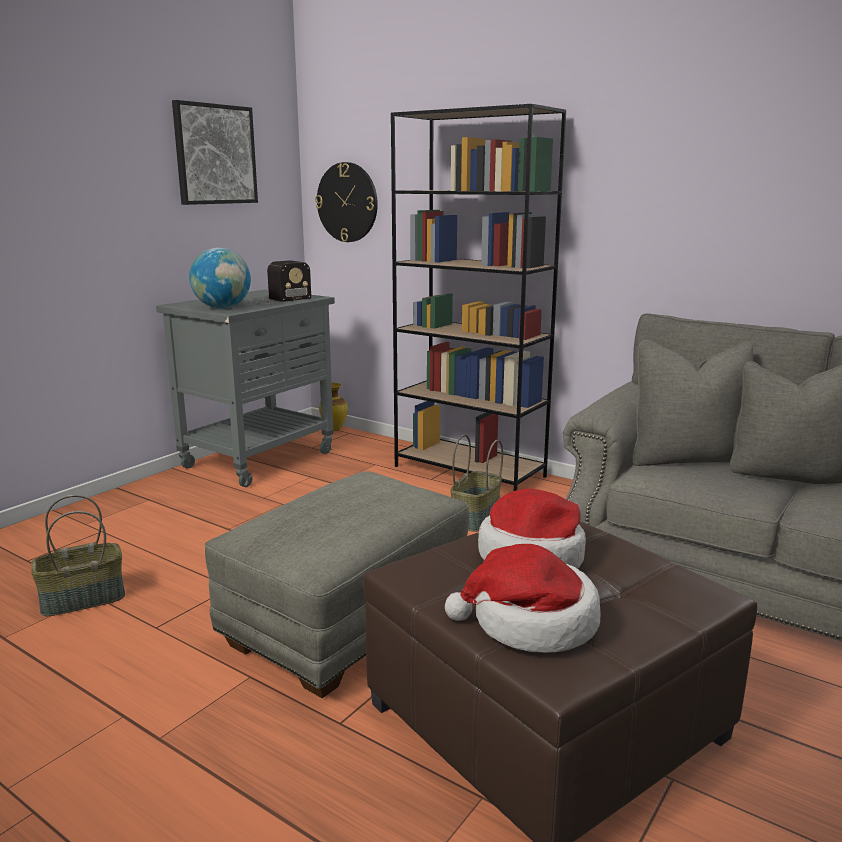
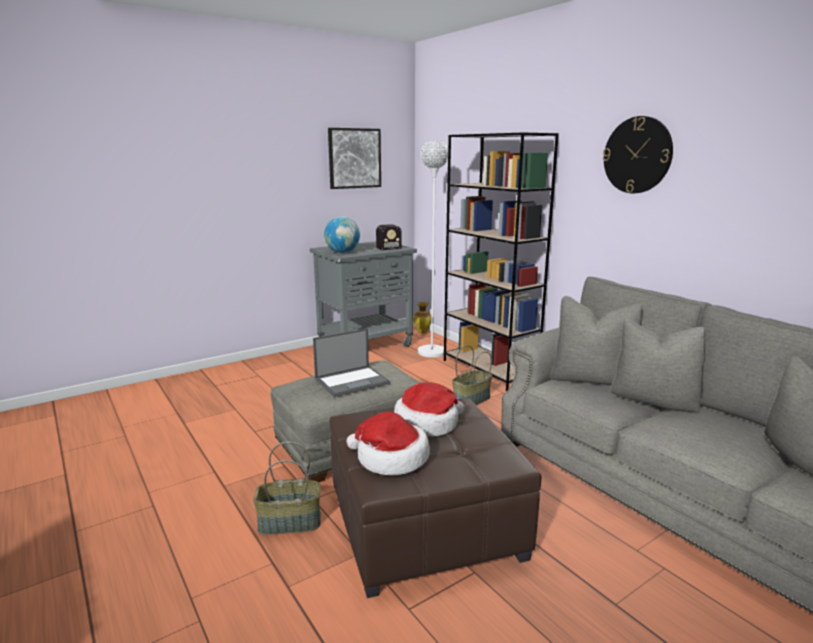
camera: 20 degrees right, 0 degrees up
(82, 600) = (228, 410): basket -> basket (289, 523)
(347, 202) = (437, 187): wall clock -> wall clock (637, 155)
(352, 510) = (352, 381): none -> laptop
(368, 456) = (431, 352): none -> white floor lamp

